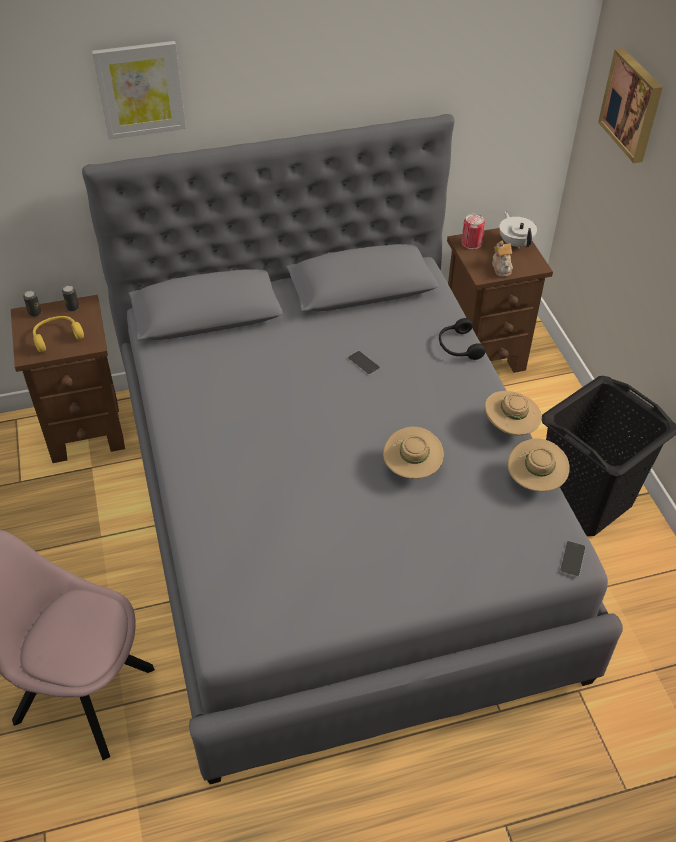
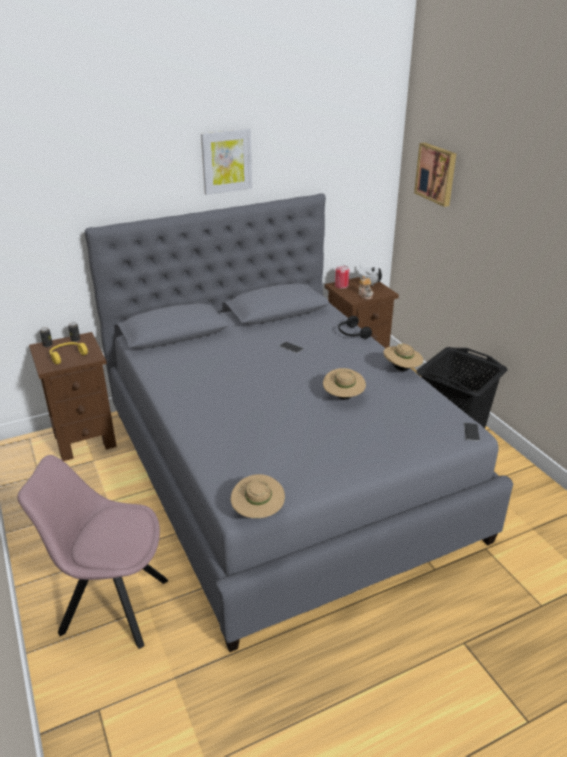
camera: 10 degrees left, 15 degrees down
(140, 89) = (123, 175): picture -> picture (226, 161)
(534, 480) = (429, 394): beige hat -> beige hat (258, 512)

